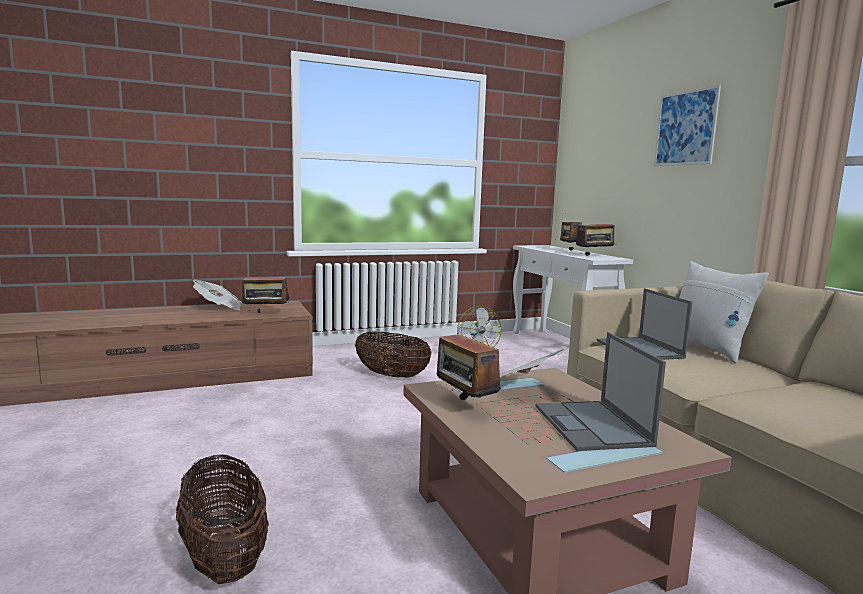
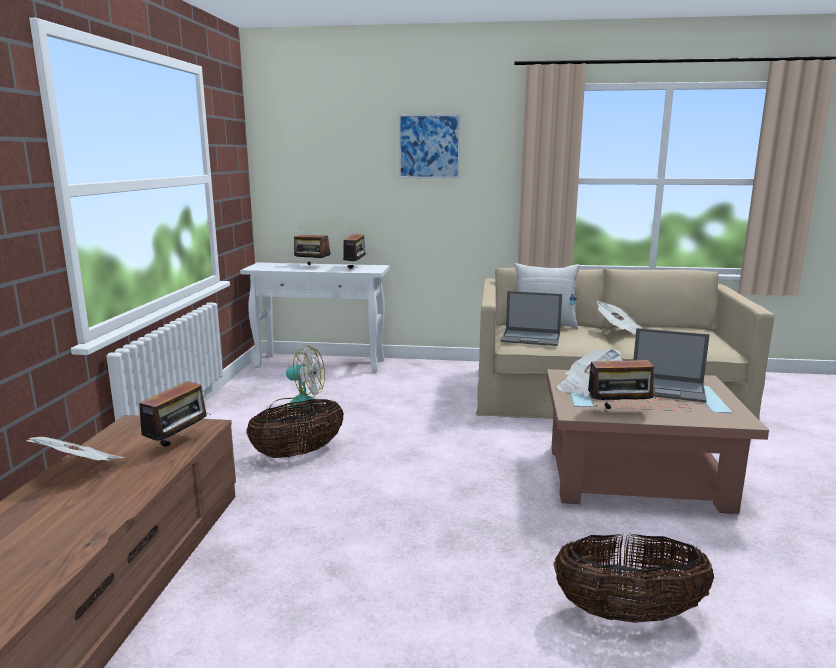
camera: 60 degrees left, 5 degrees up
(787, 382) = (619, 331): none -> newspaper

